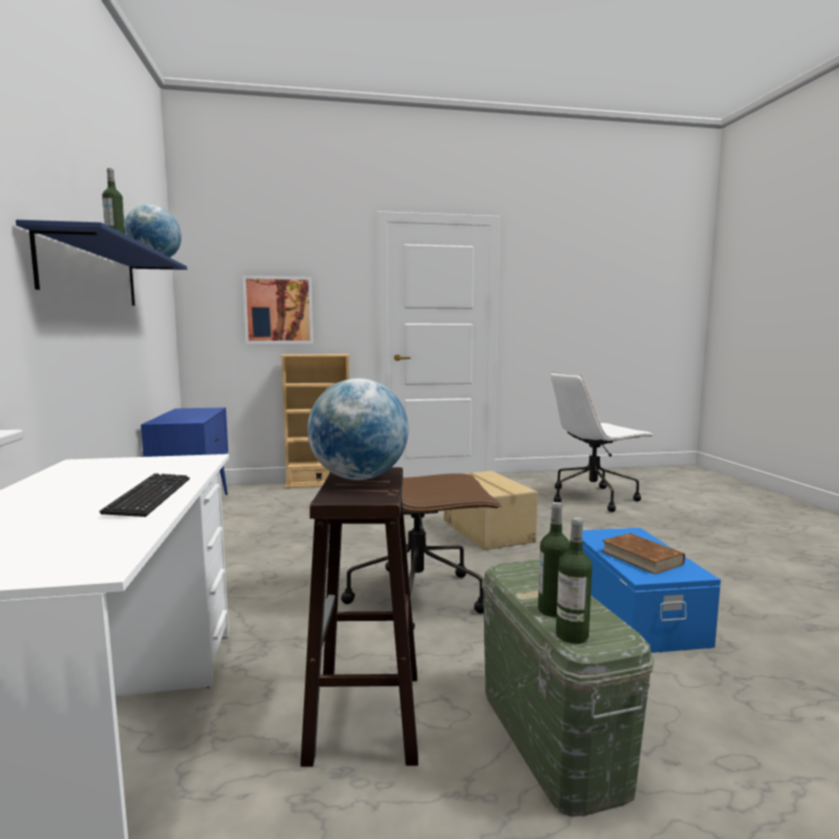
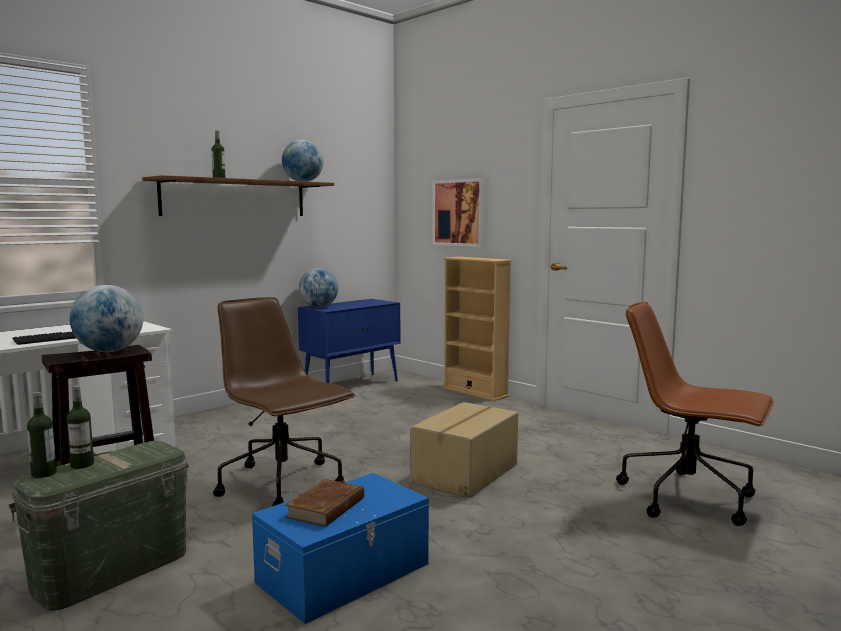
camera: 55 degrees right, 0 degrees up
(92, 273) = (235, 198): blue shelf -> brown shelf
(170, 421) = (319, 307): none -> globe
(593, 497) = (689, 498): white office chair -> brown office chair

